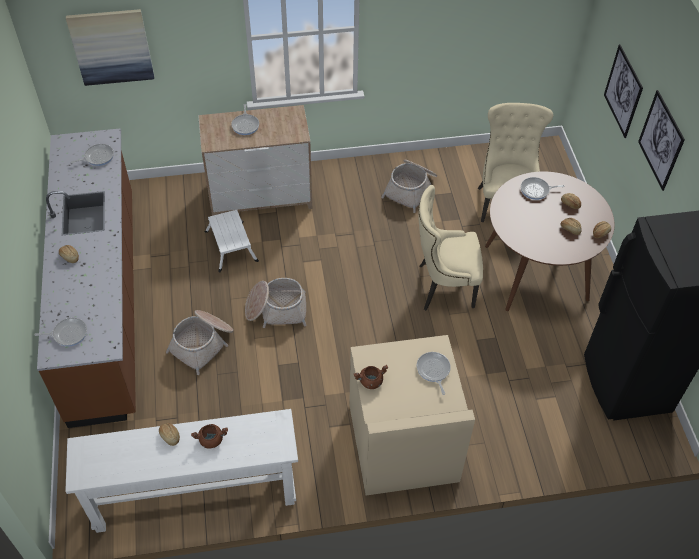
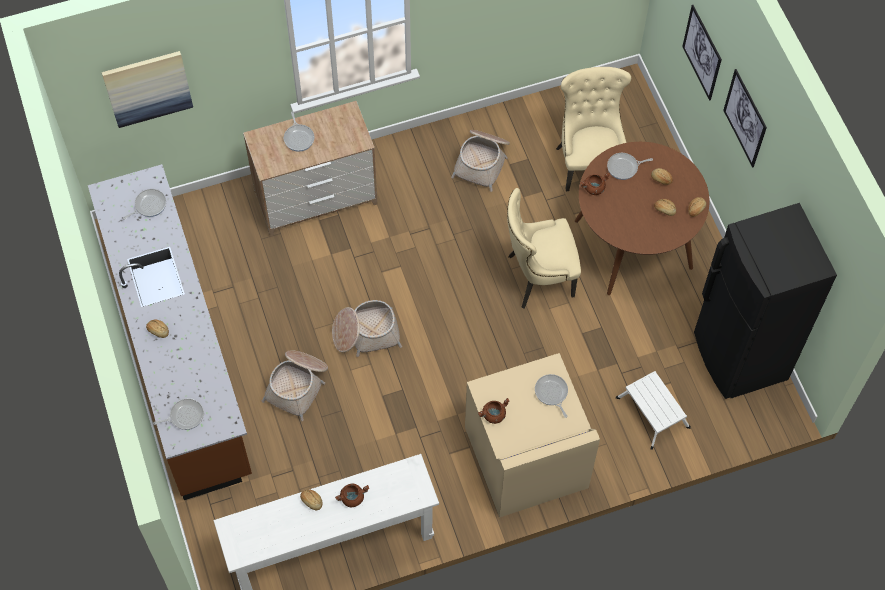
camera: 10 degrees left, 10 degrees up
(231, 246) = (299, 265): white step ladder -> white step ladder (653, 413)
(505, 203) = (594, 188): none -> brown cooking pot

